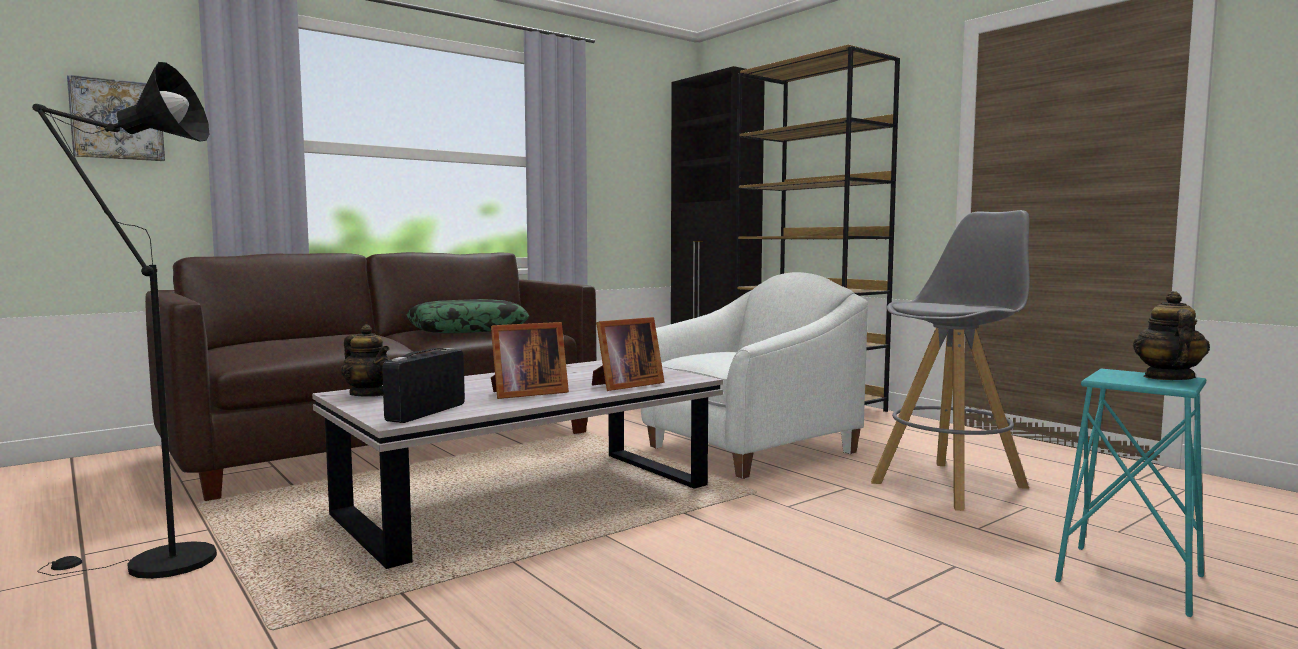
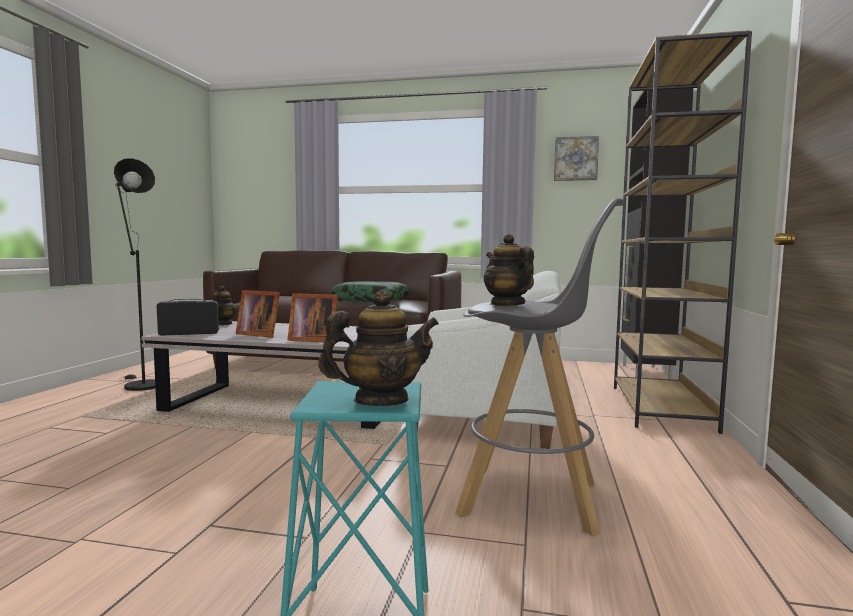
camera: 50 degrees right, 0 degrees up
(117, 120) = (267, 185): picture -> picture (575, 159)
(962, 305) = (507, 304): none -> teapot

